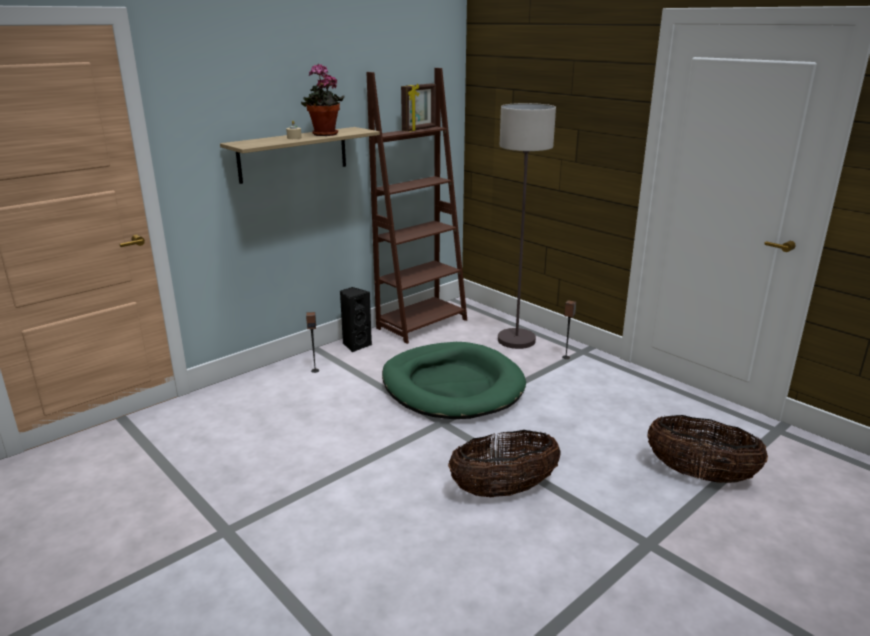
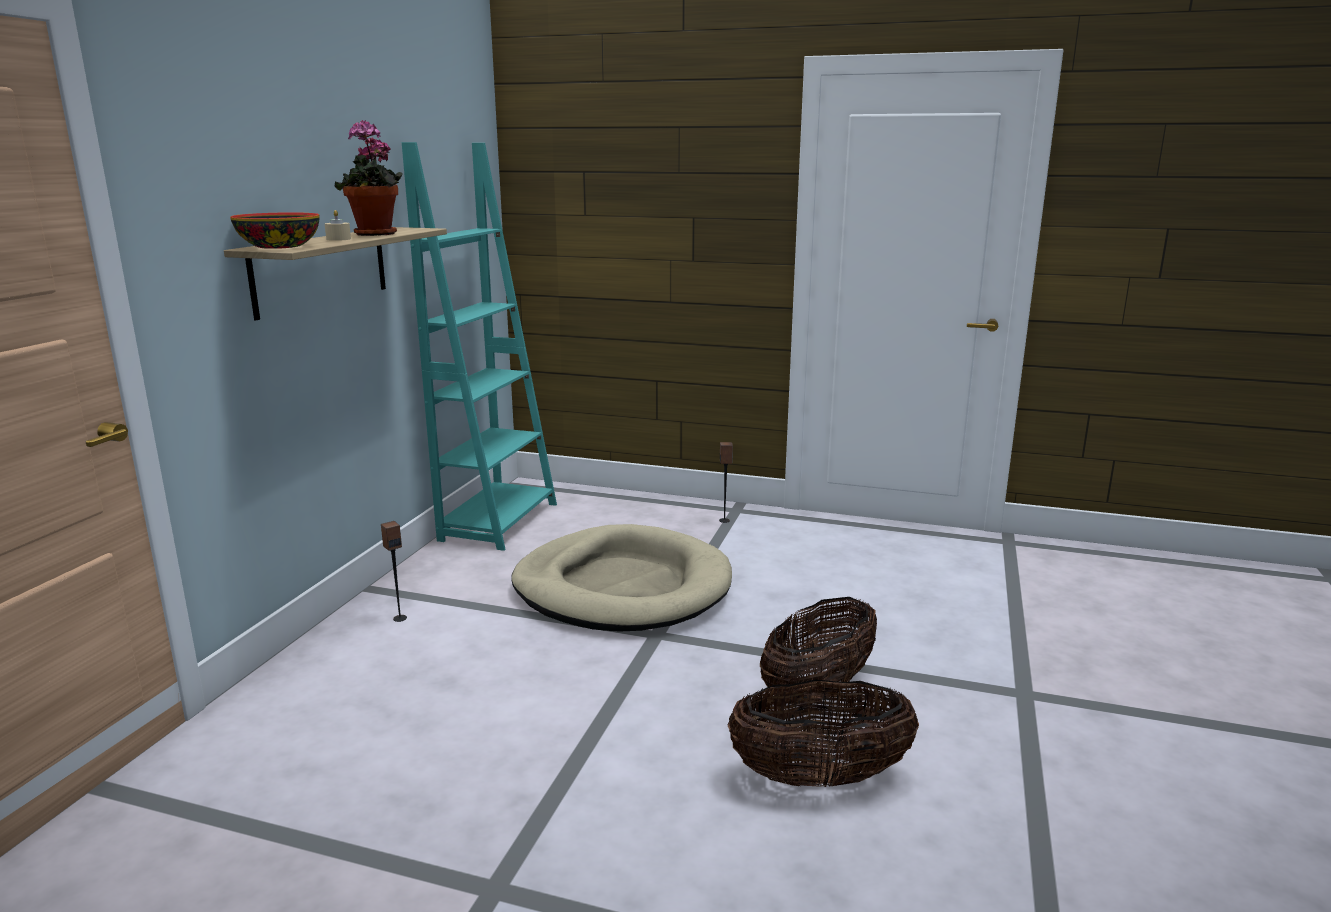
camera: 30 degrees left, 5 degrees down
(248, 143) = (278, 247): none -> bowl
(356, 345) = (429, 569): black speaker -> none
(419, 129) = (469, 231): picture frame -> none
(421, 324) = (498, 522): brown bookcase -> turquoise bookcase
(452, 386) = (622, 587): green dog bed -> beige dog bed
(516, 345) = (651, 520): grey floor lamp -> none
(699, 475) = (991, 606): basket -> basket (819, 777)

